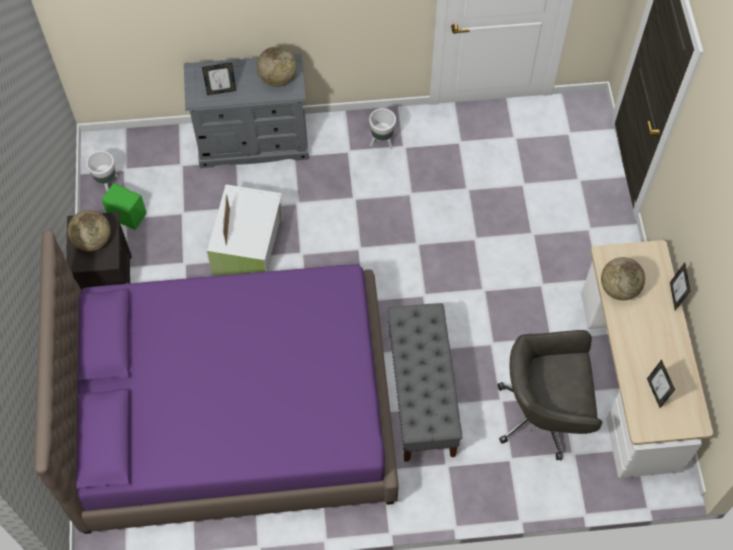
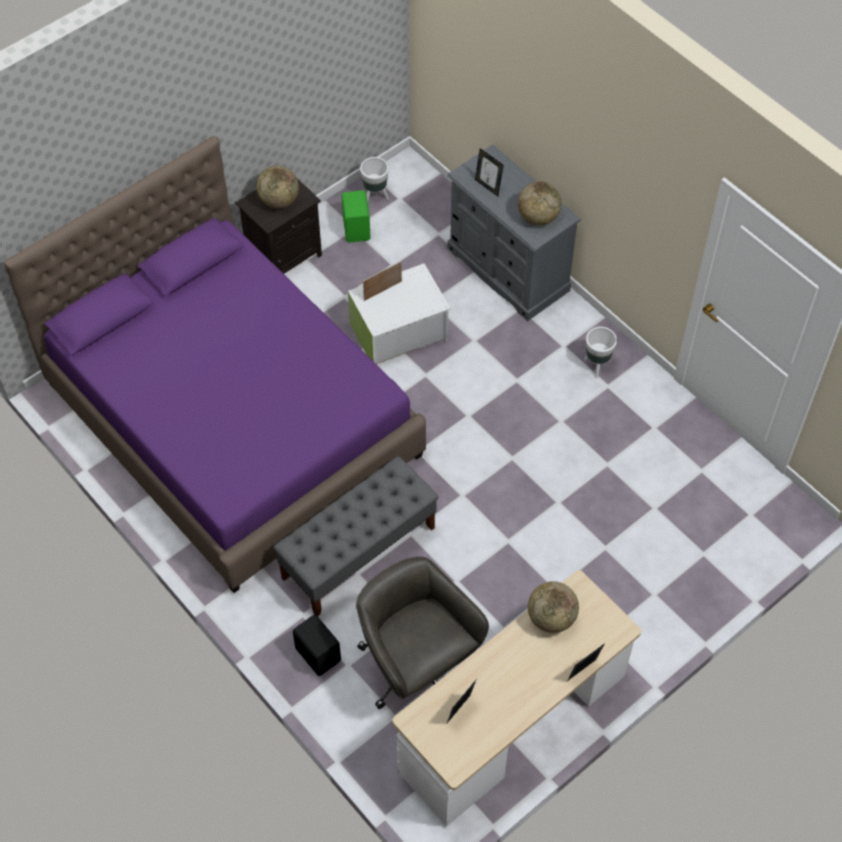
camera: 55 degrees right, 5 degrees down
(487, 474) = (318, 653): none -> black speaker

